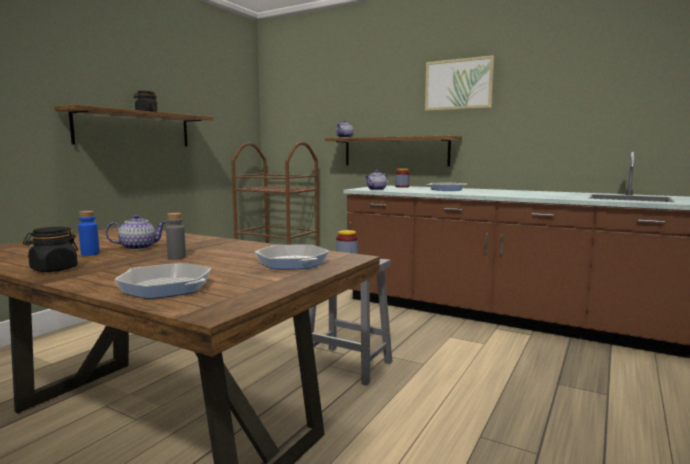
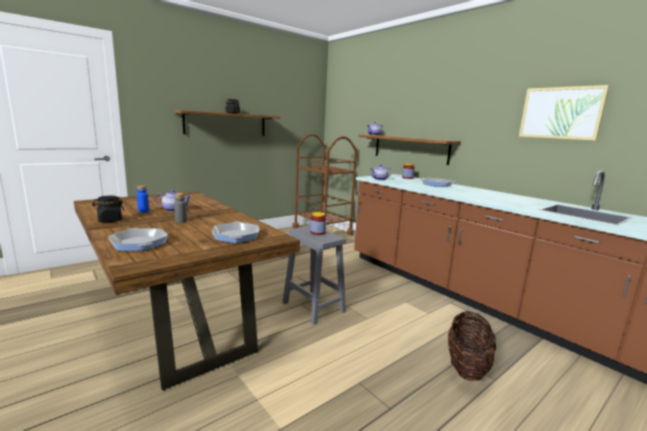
camera: 20 degrees right, 5 degrees up
(458, 84) = (462, 97): picture -> picture (560, 113)
(571, 388) = (466, 366): none -> basket

